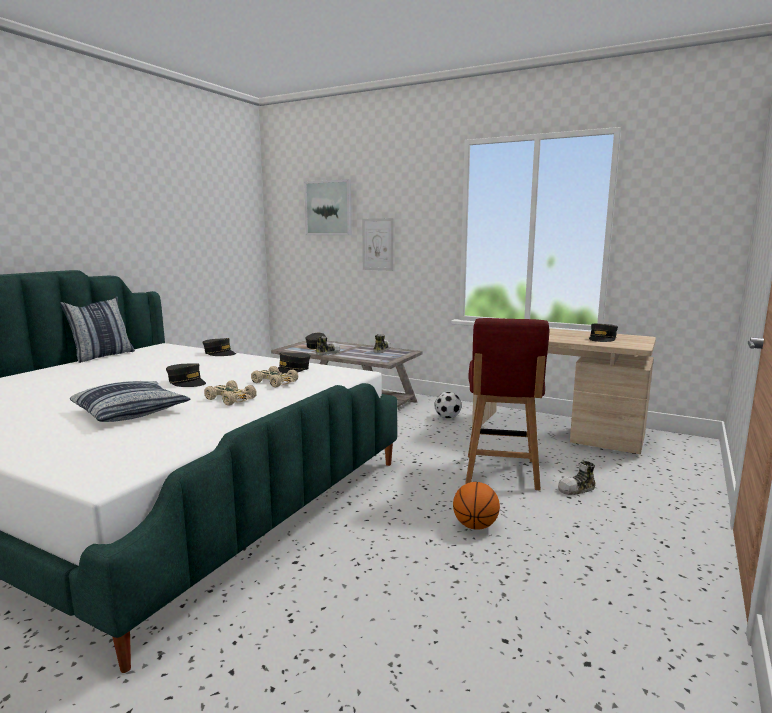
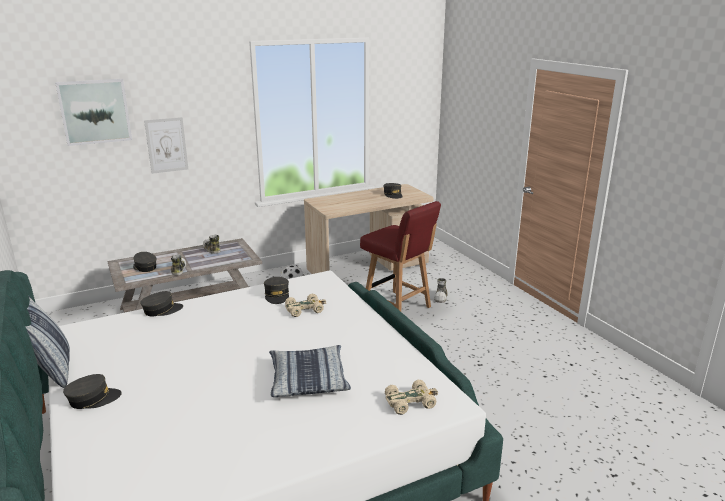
camera: 55 degrees left, 10 degrees up
(187, 382) = (250, 343): grey cap -> grey cap (93, 399)
(231, 399) = (328, 334): beige toy car -> beige toy car (410, 402)
(475, 526) = (447, 341): basketball -> none

